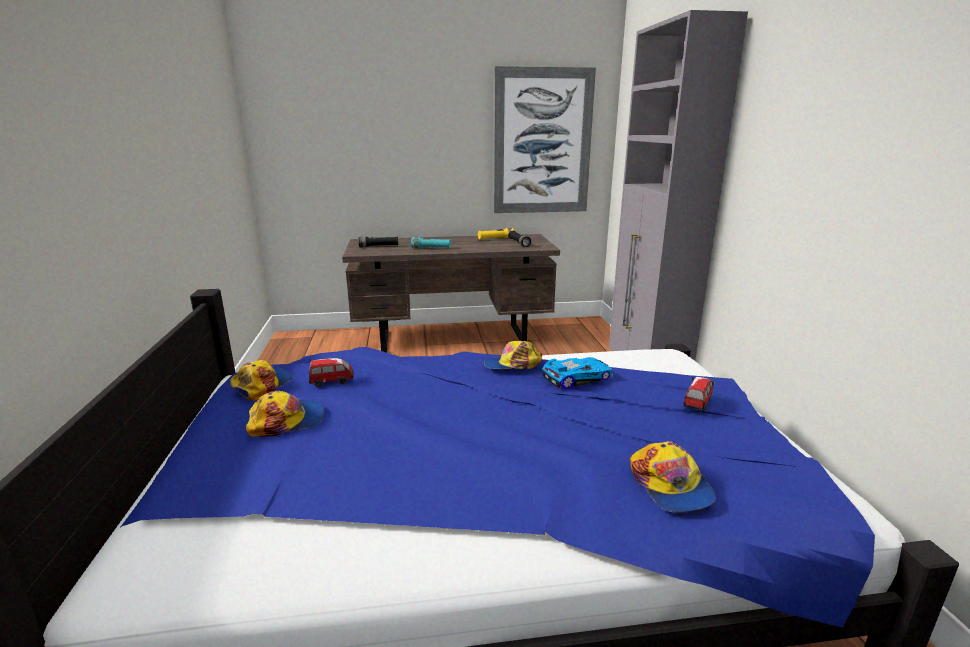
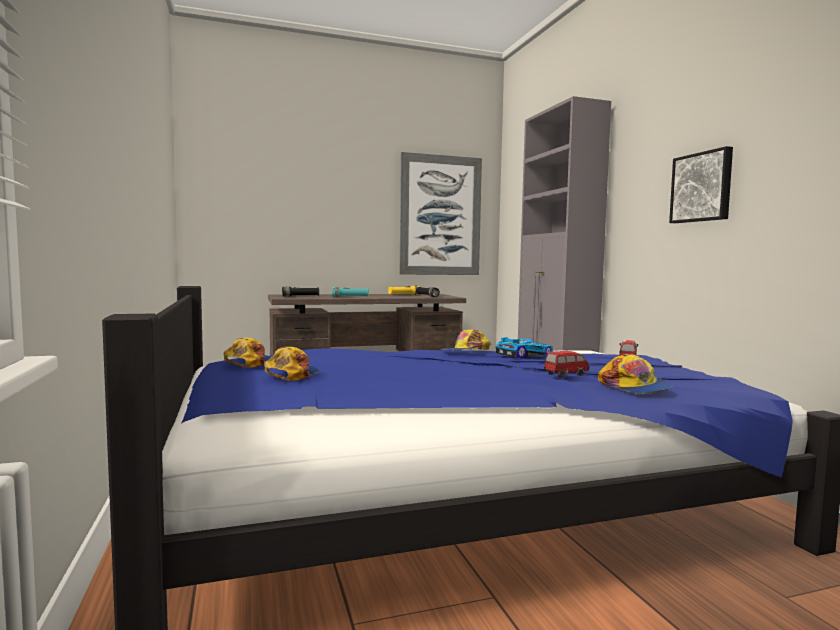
camera: 10 degrees left, 15 degrees down
(287, 421) = (291, 374): cap -> cap turned 45 degrees counterclockwise
(332, 381) = (313, 359): toy car -> toy car (566, 375)
(845, 166) = (702, 187): none -> picture

